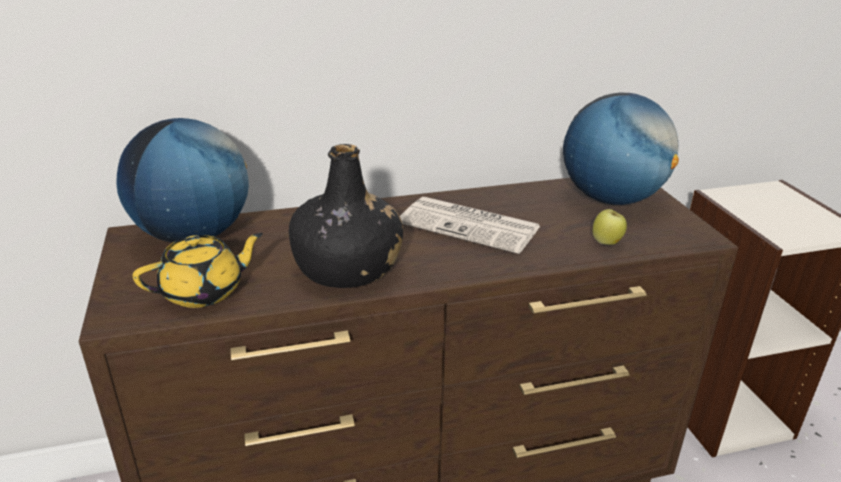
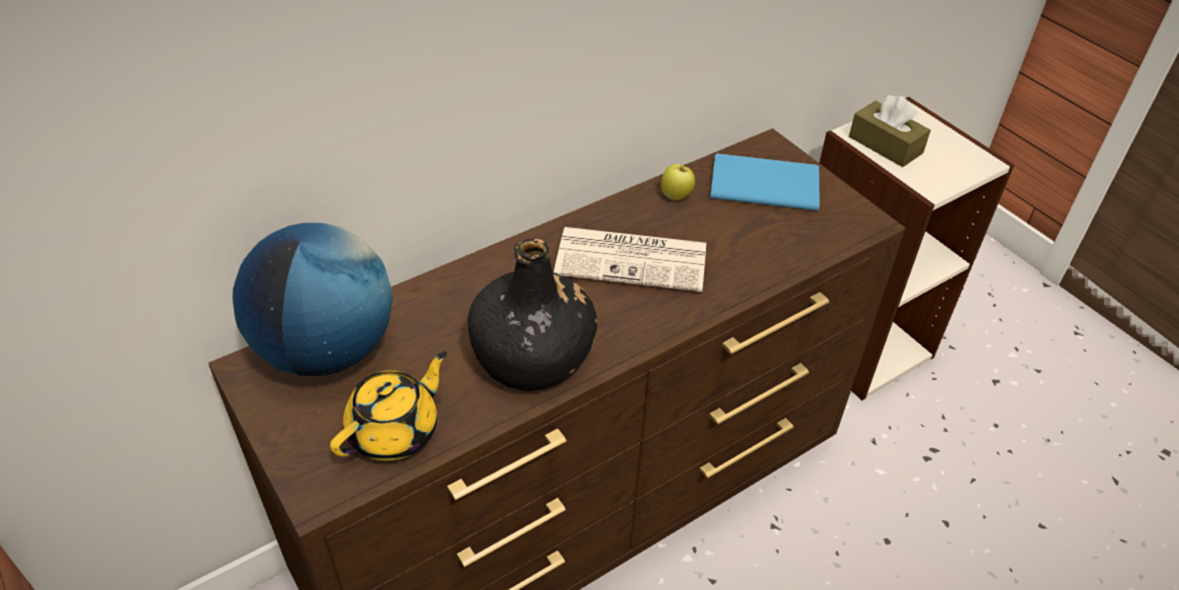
camera: 20 degrees left, 15 degrees up
(607, 242) = (781, 252): apple -> apple (676, 196)
(611, 199) = (761, 183): globe -> blue book
(747, 205) = (885, 145): none -> brown tissue box

